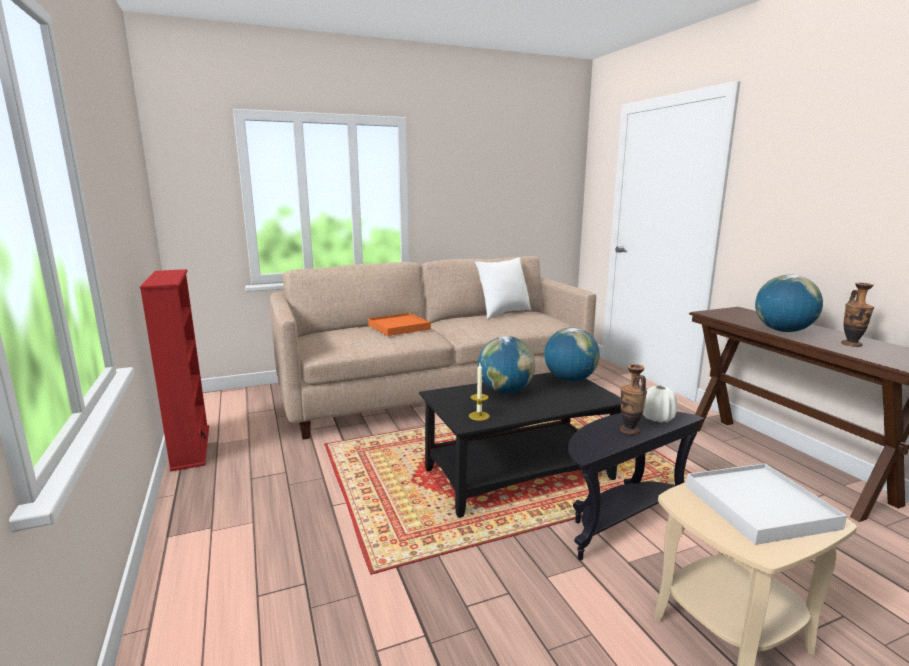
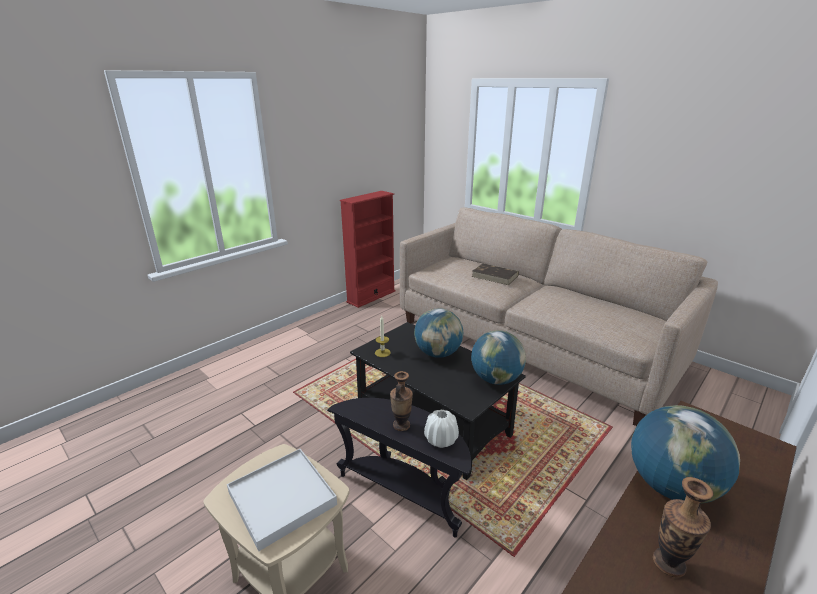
camera: 65 degrees right, 10 degrees up
(399, 327) = (495, 276): orange tray -> brown book
(503, 313) = (613, 305): white pillow -> none

